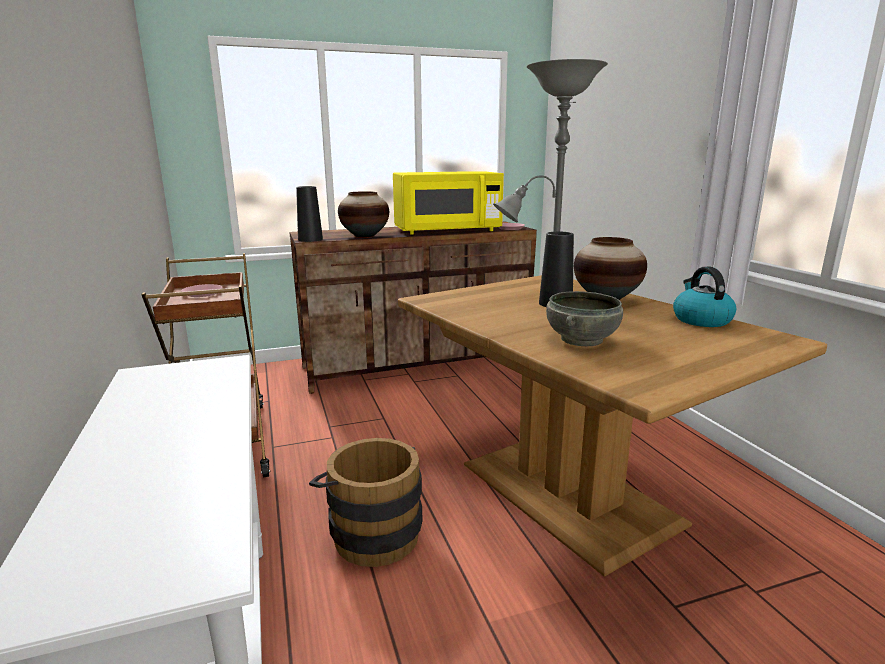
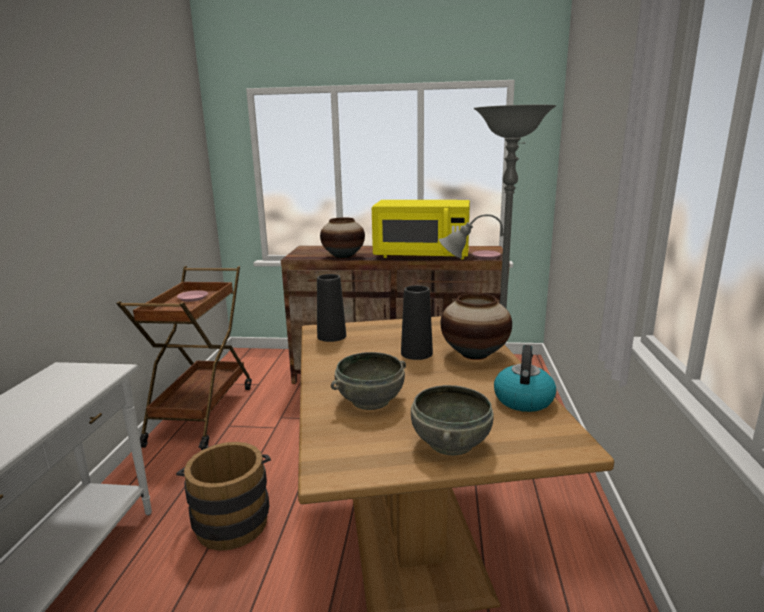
camera: 25 degrees right, 0 degrees up
(310, 239) = (297, 257): black vase -> black vase (331, 336)
(702, 354) = (449, 442): none -> grey bowl

